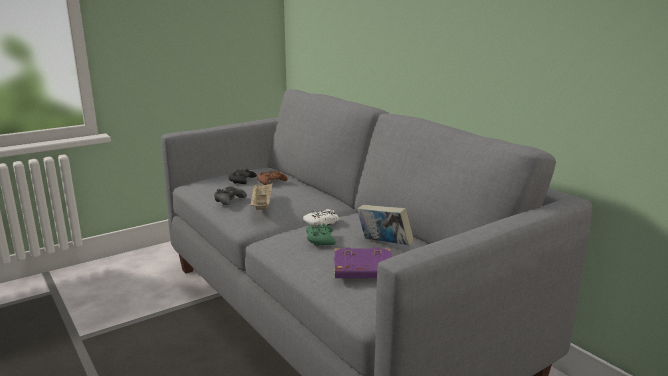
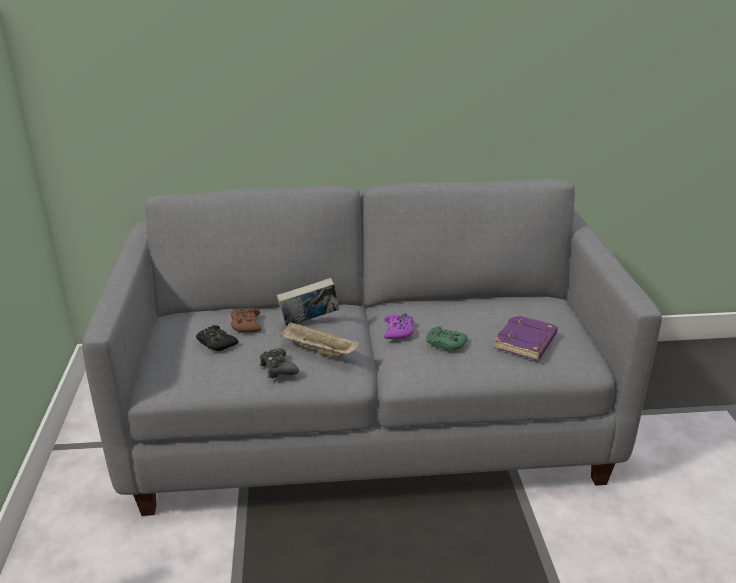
camera: 60 degrees left, 10 degrees up
(322, 222) = (398, 331): white game controller -> purple game controller
(384, 245) = (483, 316): book -> book (309, 322)

